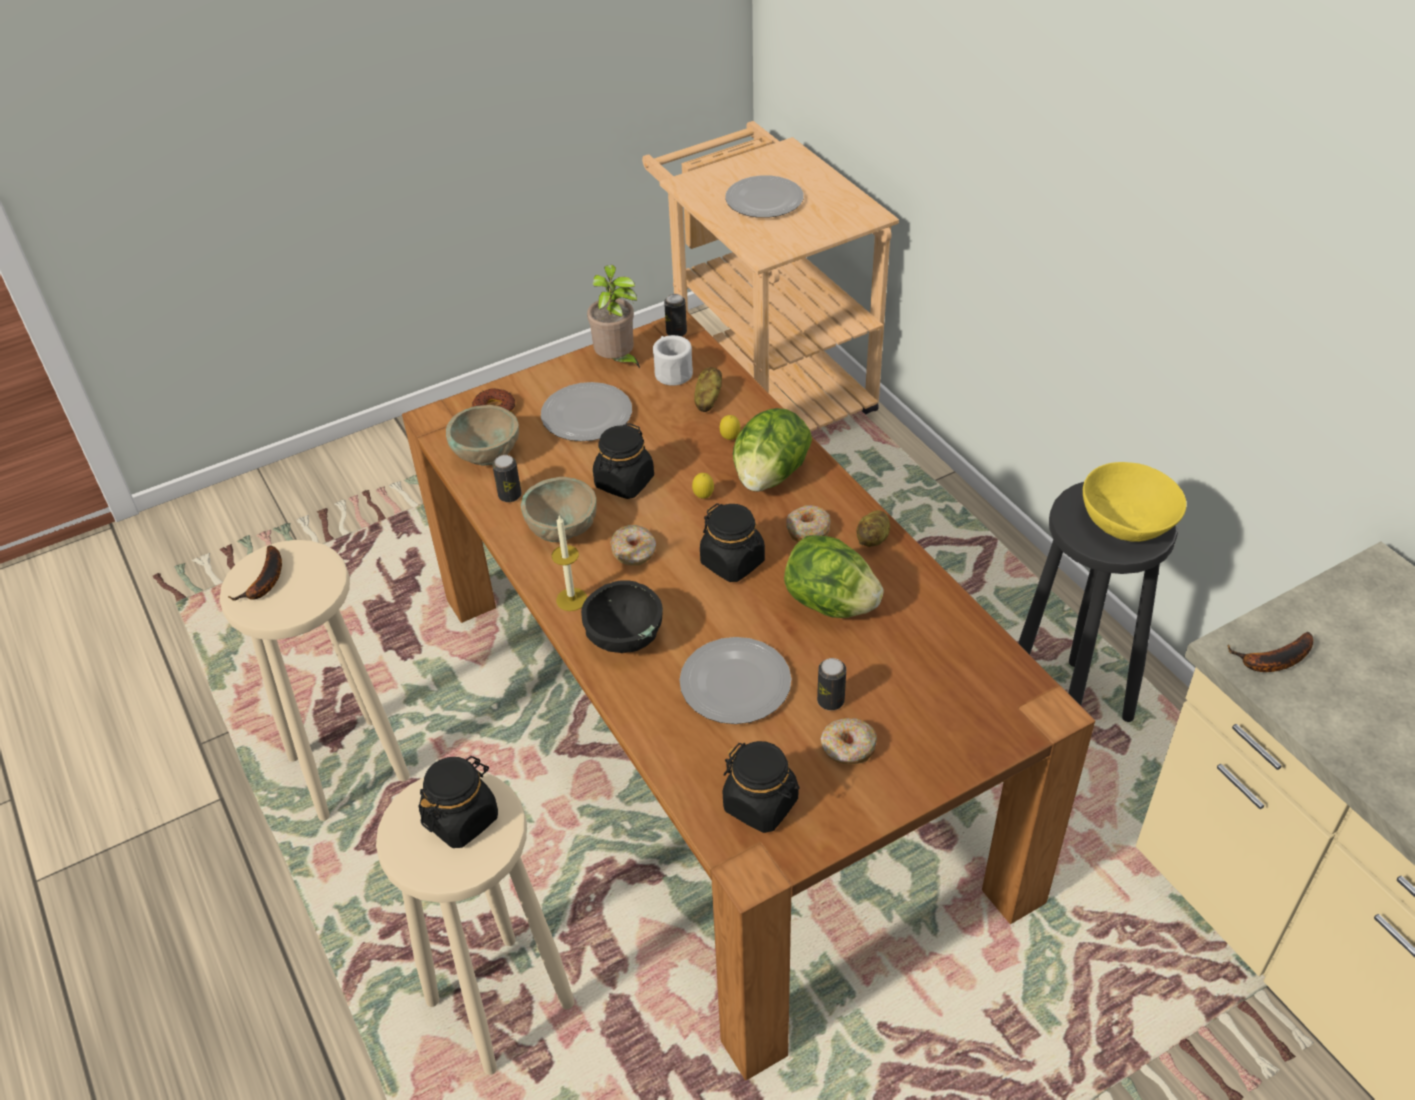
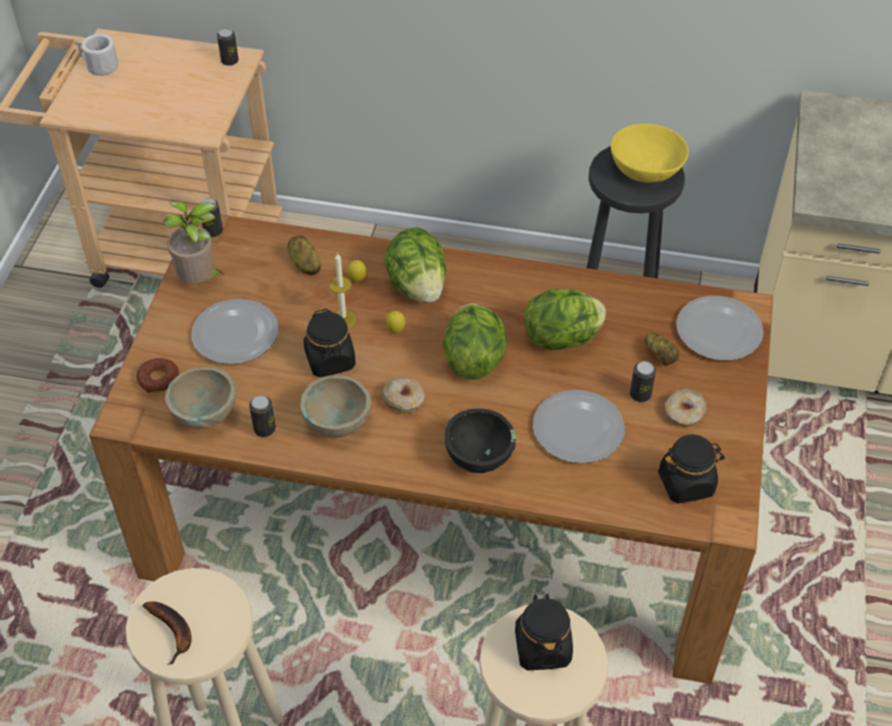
camera: 50 degrees left, 5 degrees up
(571, 599) = (409, 461): candle -> candle (343, 320)
(672, 371) = (250, 261): white mug -> white mug (99, 65)
(733, 562) = (473, 358): black jar -> lettuce
(763, 200) = (147, 91): plate -> plate (718, 331)
(808, 530) = (488, 303): donut -> none
(857, 212) = (229, 61): none -> can
(874, 539) = (532, 280): potato -> potato (660, 356)
(1272, 661) = (839, 192): banana -> none

